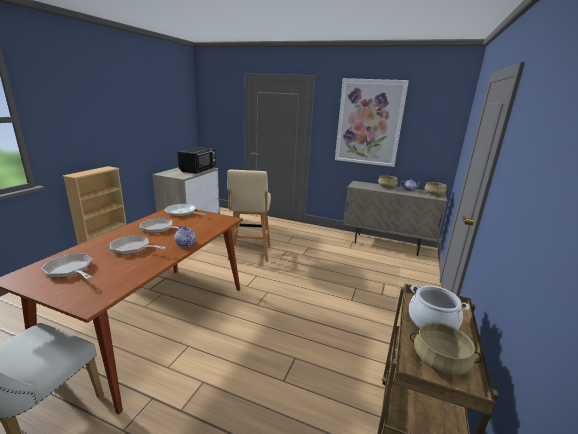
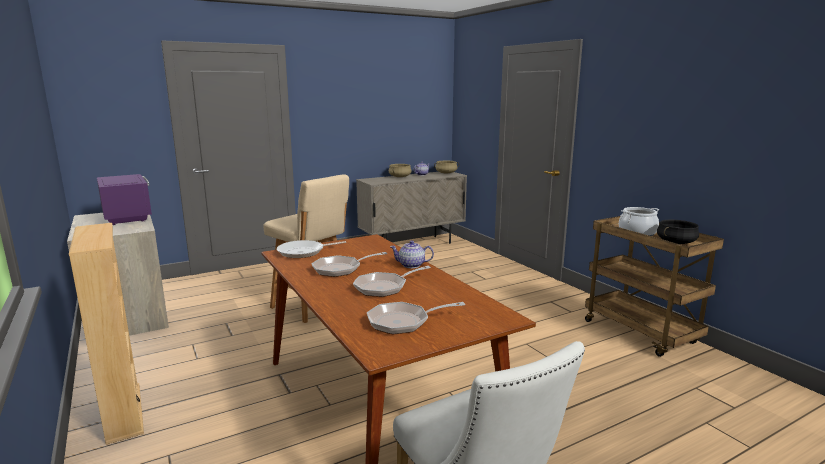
camera: 50 degrees left, 5 degrees down
(198, 170) = (127, 216): black microwave -> purple microwave
(369, 123) = (362, 103): picture -> none
(439, 361) = (676, 242): beige cooking pot -> black cooking pot

